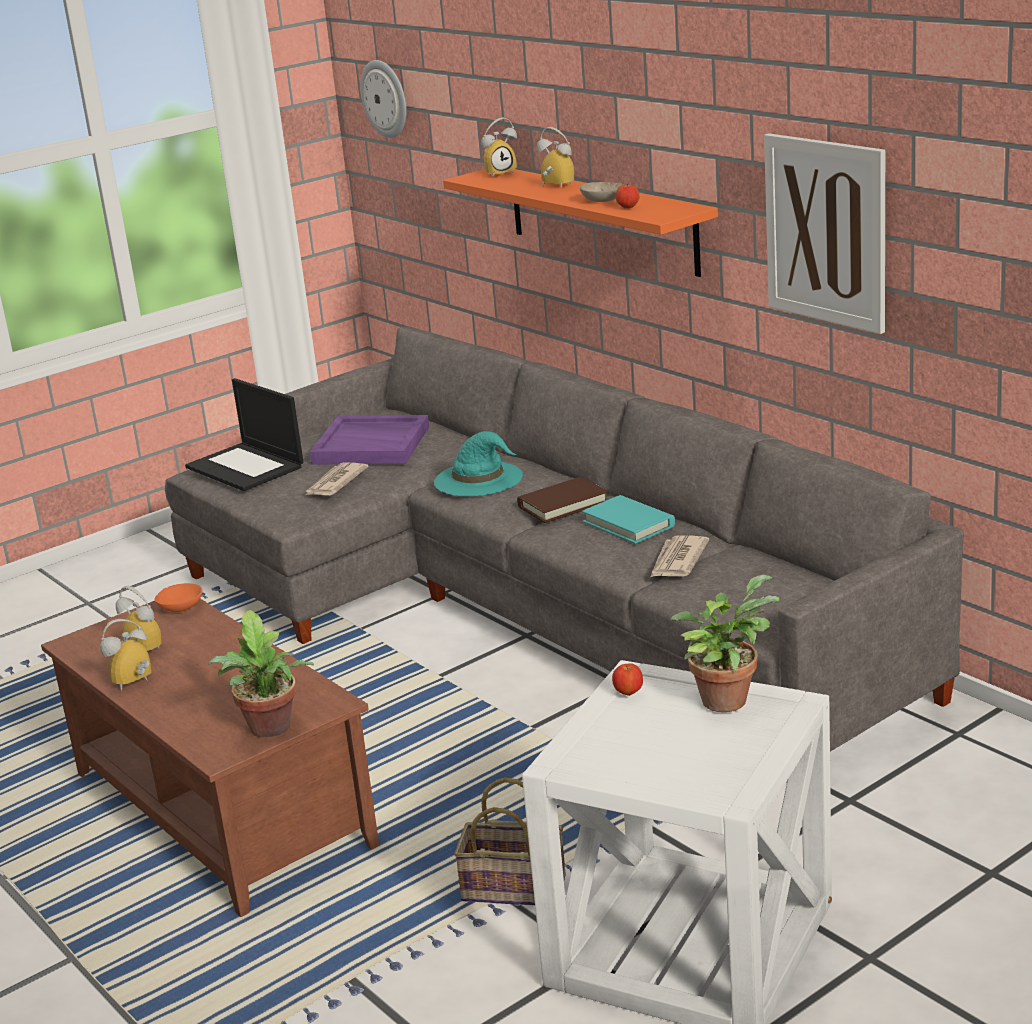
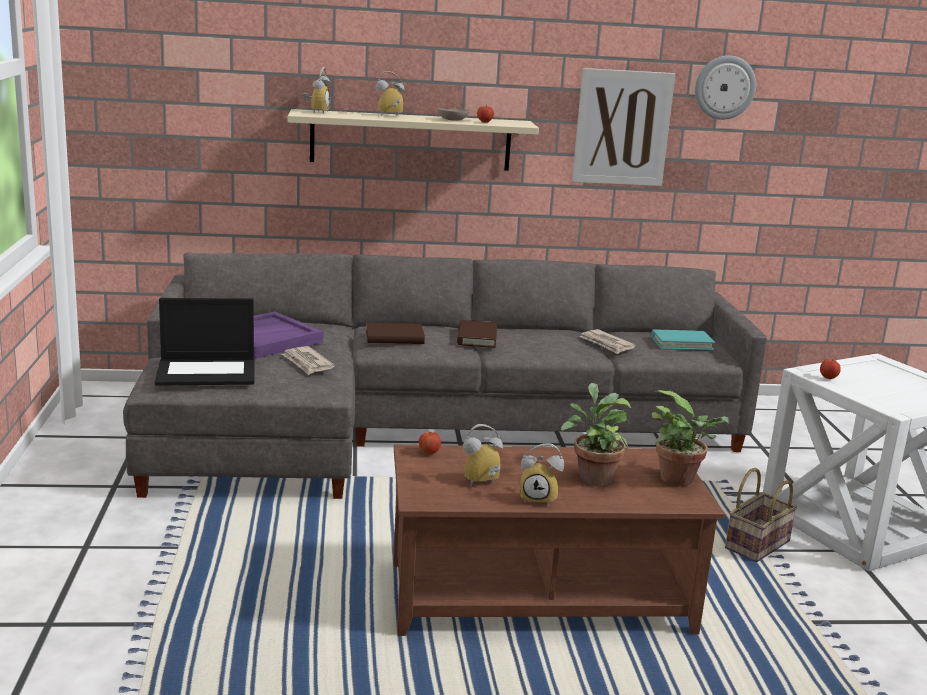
camera: 60 degrees left, 5 degrees down
(135, 684) = (539, 498): alarm clock -> alarm clock turned 75 degrees counterclockwise
(181, 607) = (429, 453): orange bowl -> apple
(385, 98) = (139, 60): wall clock -> wall clock (724, 87)
(479, 479) = (394, 338): turquoise hat -> brown book
(601, 219) = (411, 140): orange shelf -> beige shelf
(628, 524) = (540, 336): turquoise book -> turquoise book (682, 343)
(726, 697) = (858, 366): potted plant -> potted plant (593, 476)

